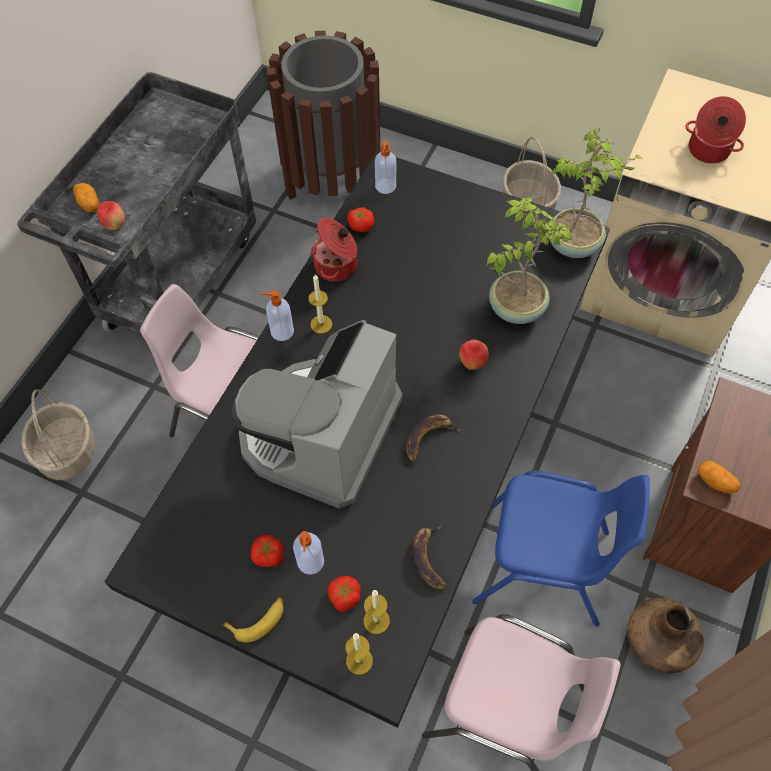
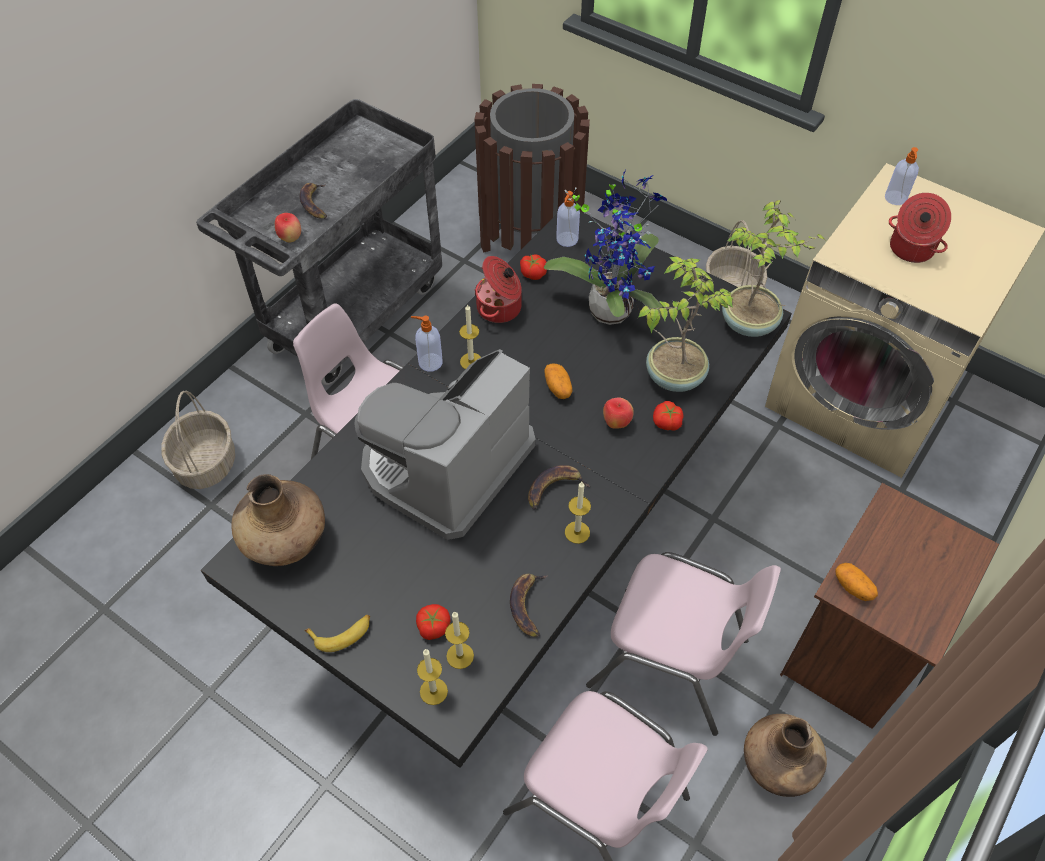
camera: 10 degrees right, 5 degrees down
(89, 204) = (270, 215): potato -> potato (558, 387)
(131, 185) = (314, 203): none -> banana
(182, 536) = (285, 540): none -> brown vase
(268, 555) = (366, 573): tomato -> tomato (667, 422)
(310, 563) = (407, 588): soap dispenser -> soap dispenser (895, 198)
(442, 247) = (611, 306): none -> potted plant
(459, 478) = (577, 532): none -> candle
(544, 566) = (671, 663): blue chair -> pink chair

